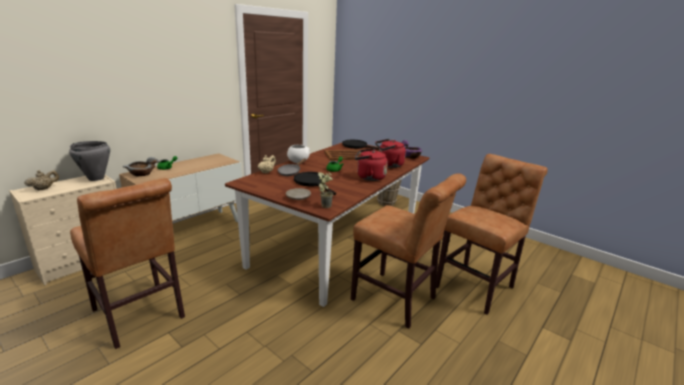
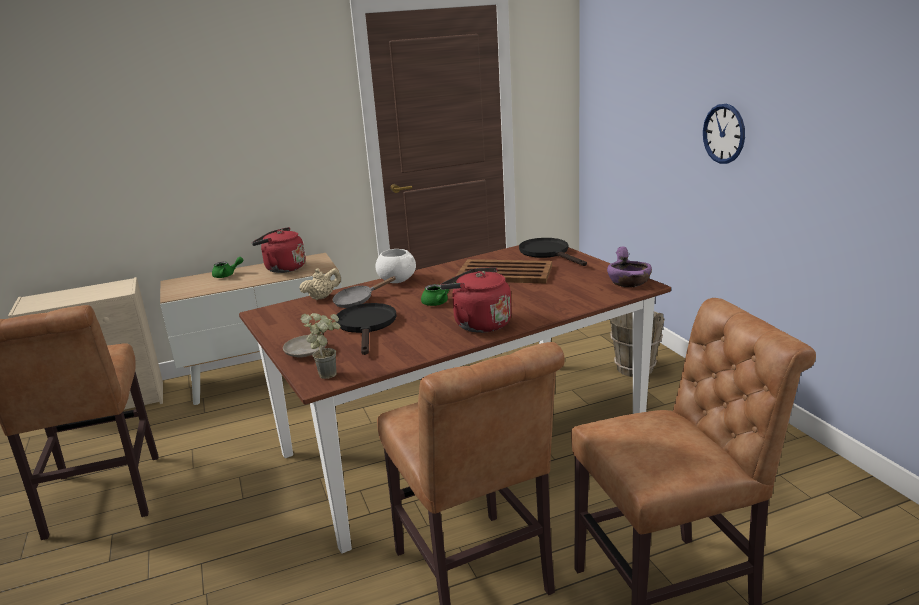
camera: 30 degrees right, 0 degrees up
(44, 188) = (51, 298): beige teapot -> none
(96, 178) = (118, 287): grey cooking pot -> none
(141, 174) = (185, 283): grey bowl -> none
(388, 165) = (554, 300): red kettle -> red kettle (282, 268)
(430, 89) = (724, 133): none -> wall clock

